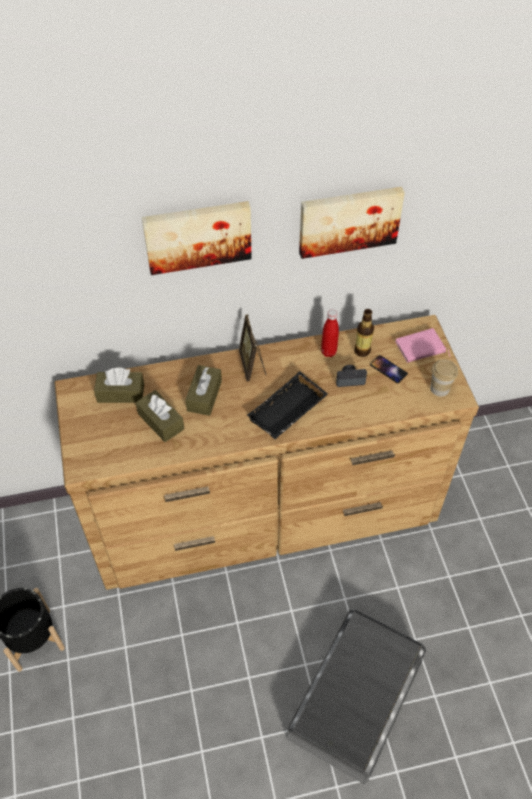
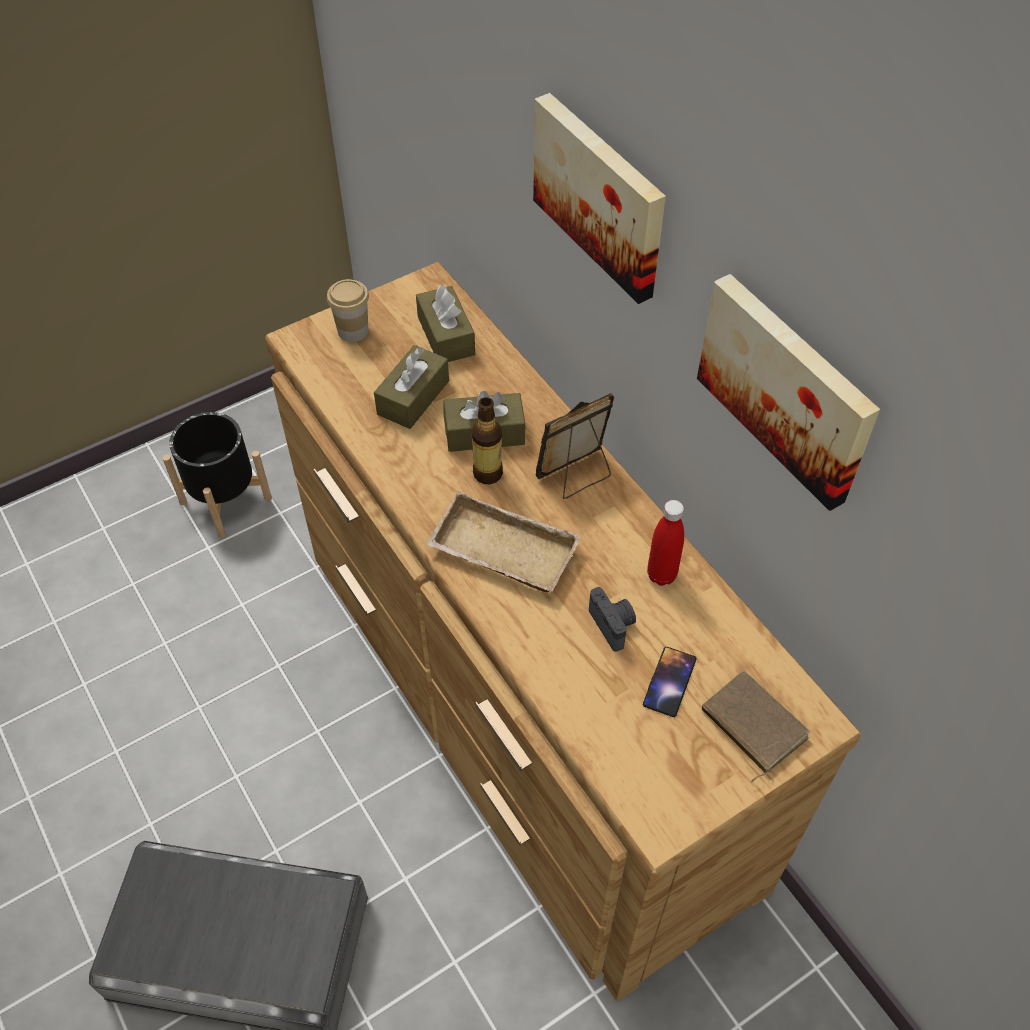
camera: 70 degrees right, 0 degrees up
(288, 412) = (500, 552): black tray -> beige tray
(362, 351) = (692, 627): bottle -> bottle (488, 473)
(420, 348) = (751, 726): pink book -> brown book
(439, 388) = (665, 784): cup -> cup (353, 331)

